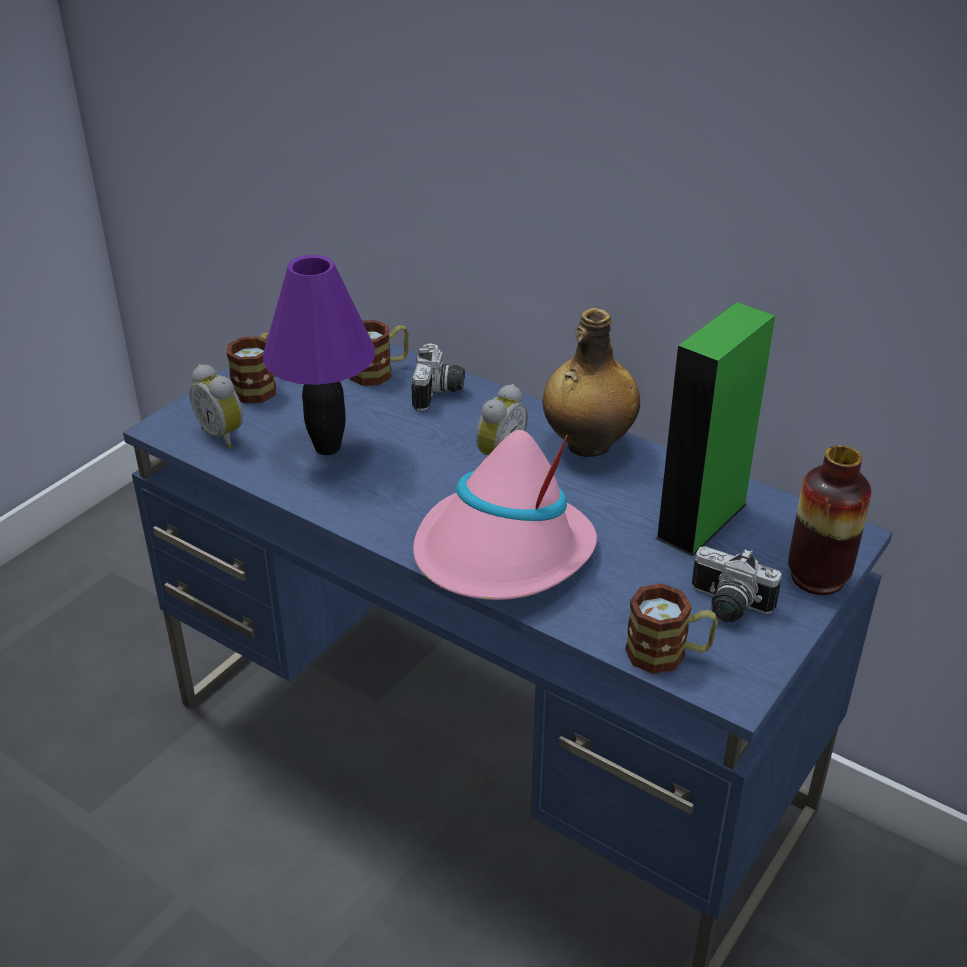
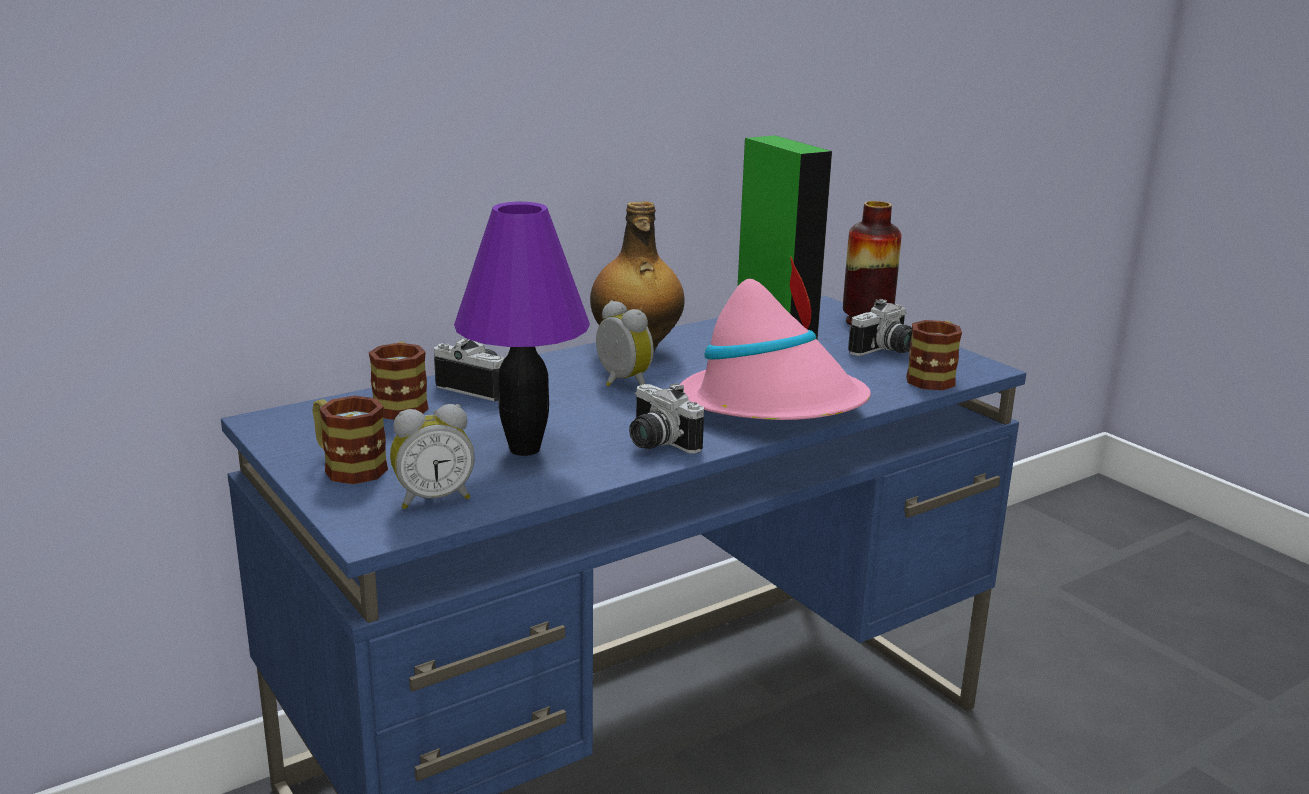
camera: 70 degrees left, 15 degrees down
(375, 506) = (655, 443): none -> camera

